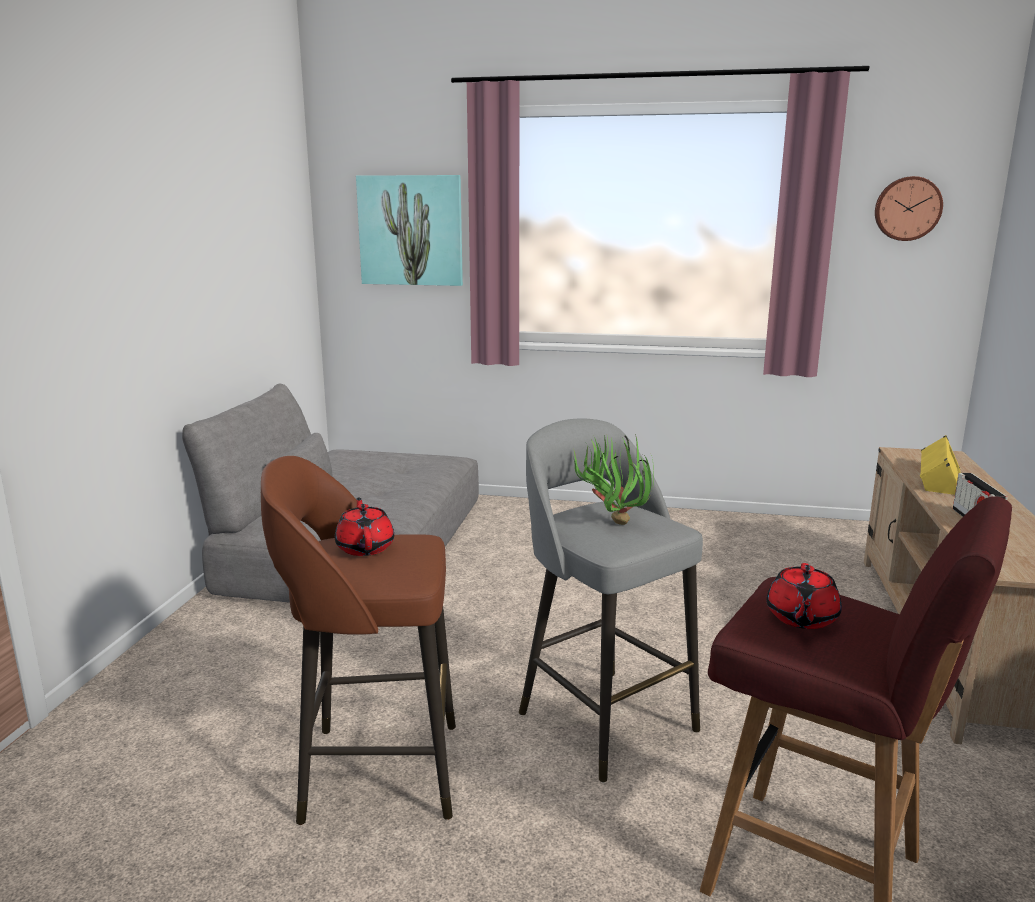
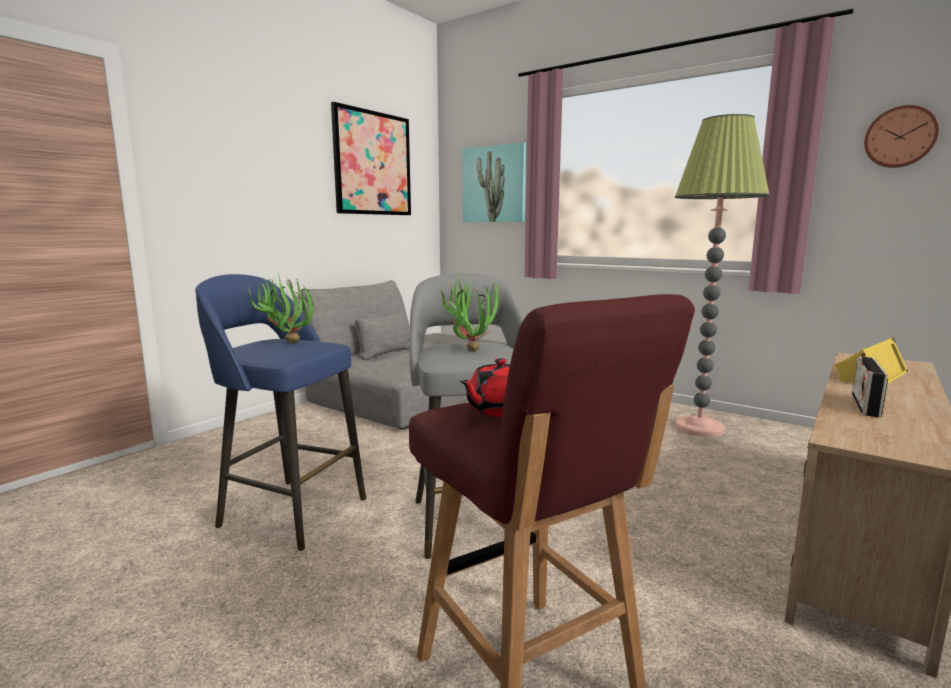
camera: 25 degrees right, 5 degrees down
(243, 208) = (372, 164): none -> picture
(365, 547) = (286, 342): red teapot -> potted plant
(375, 771) = (290, 511): brown stool -> blue stool
(727, 539) = (699, 428): none -> floor lamp

